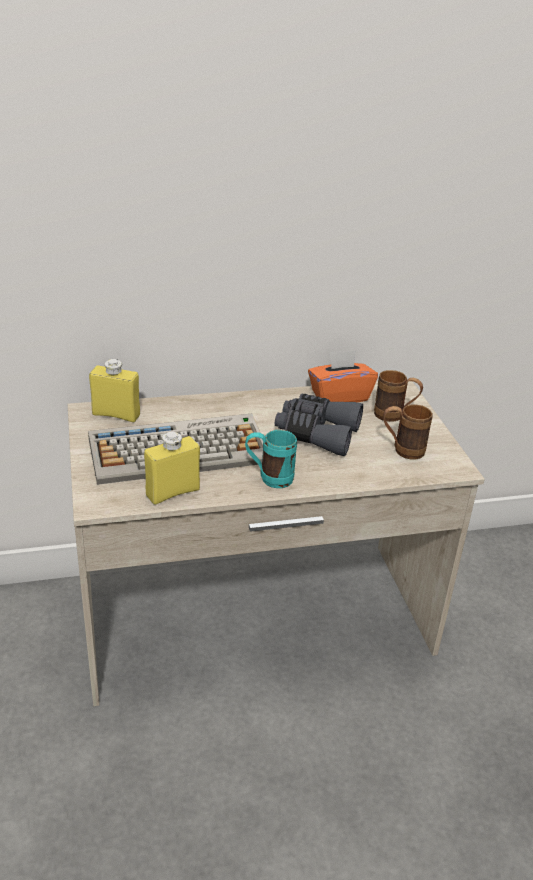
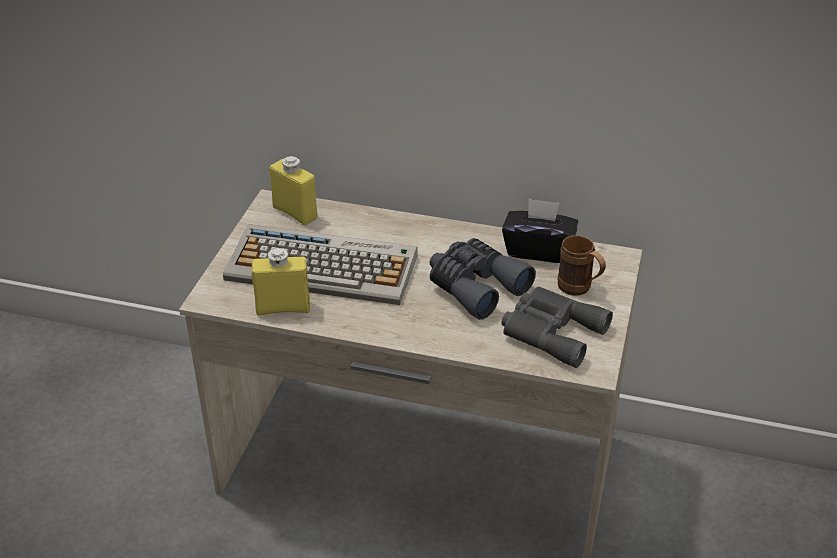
camera: 30 degrees right, 5 degrees up
(269, 478) = (384, 320): turquoise mug -> none
(339, 396) = (538, 250): orange tissue box -> black tissue box
(402, 450) = (550, 331): brown mug -> grey binoculars

